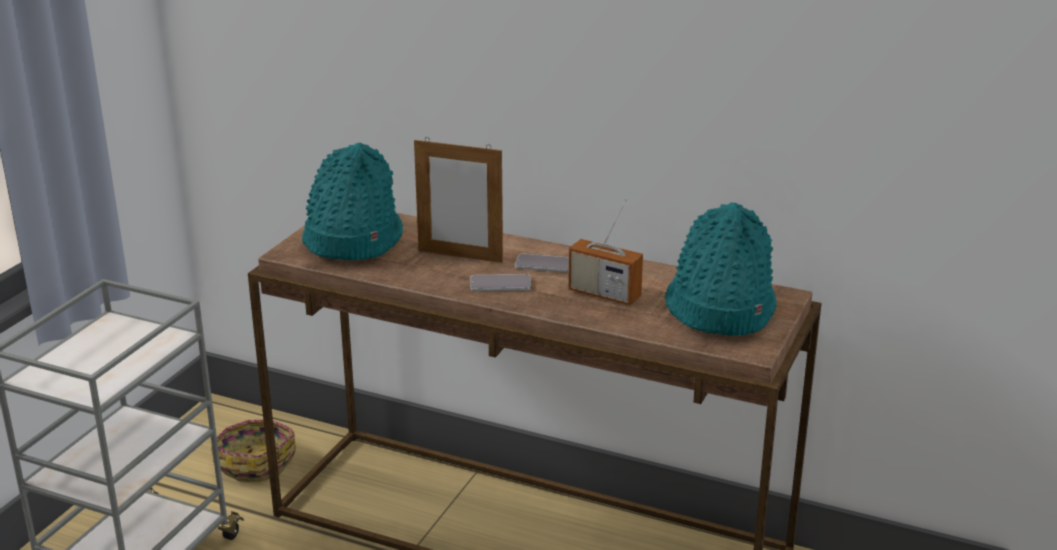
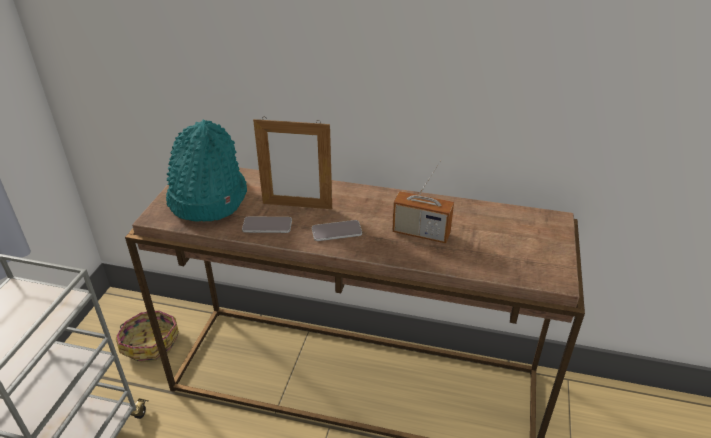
camera: 10 degrees left, 10 degrees up
(545, 264) = (366, 207): phone -> phone (267, 225)
(718, 309) = (513, 238): turquoise hat -> none

